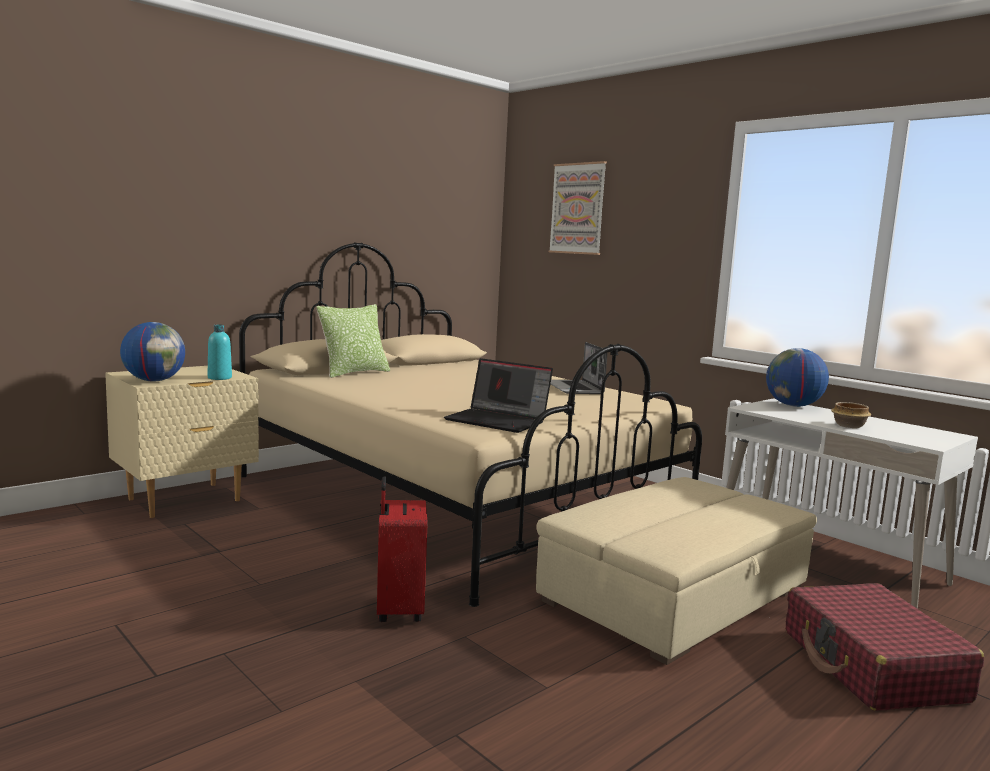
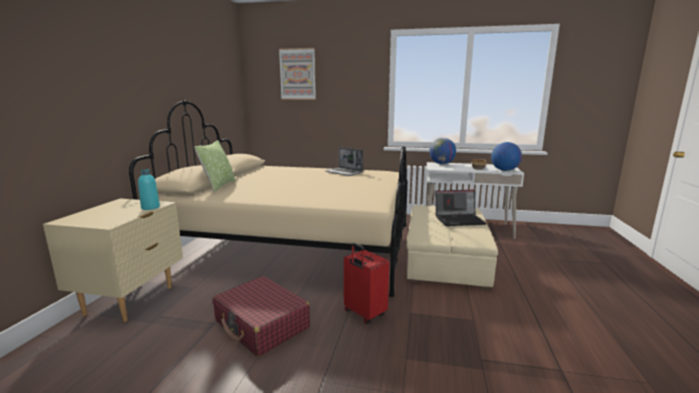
camera: 35 degrees left, 5 degrees up
(154, 381) = (107, 221): globe -> globe (504, 170)
(499, 421) = (363, 197): laptop -> laptop (459, 220)
(872, 666) = (534, 262): red suitcase -> red suitcase (262, 325)

